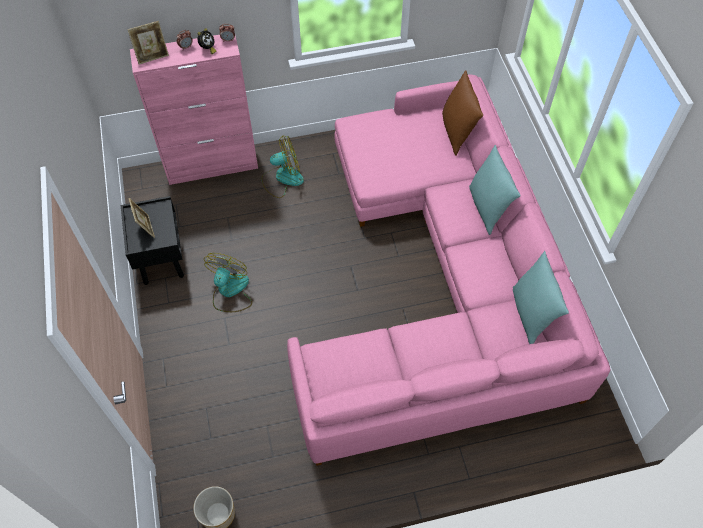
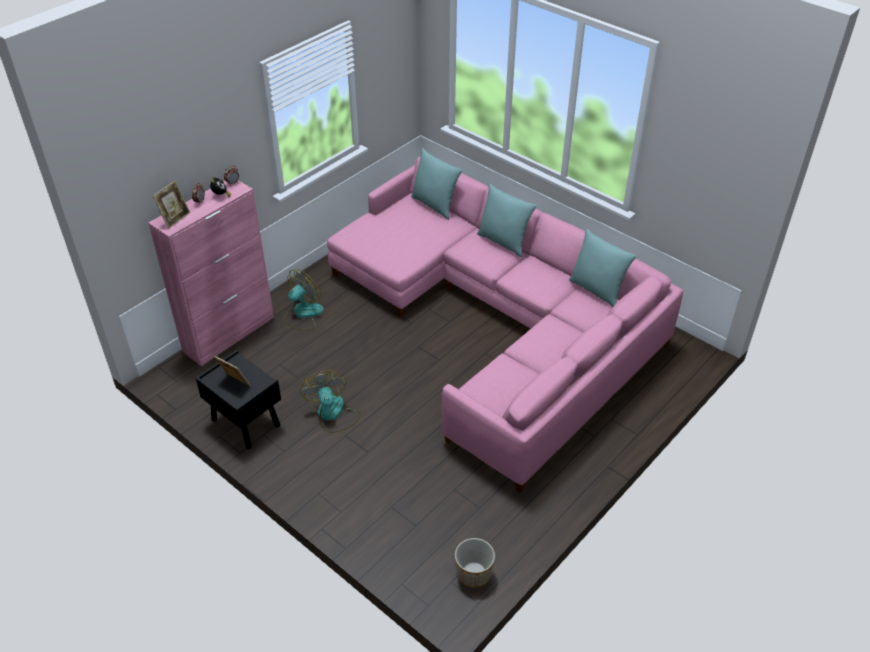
camera: 35 degrees left, 15 degrees down
(457, 132) = (435, 205): brown pillow -> turquoise pillow

